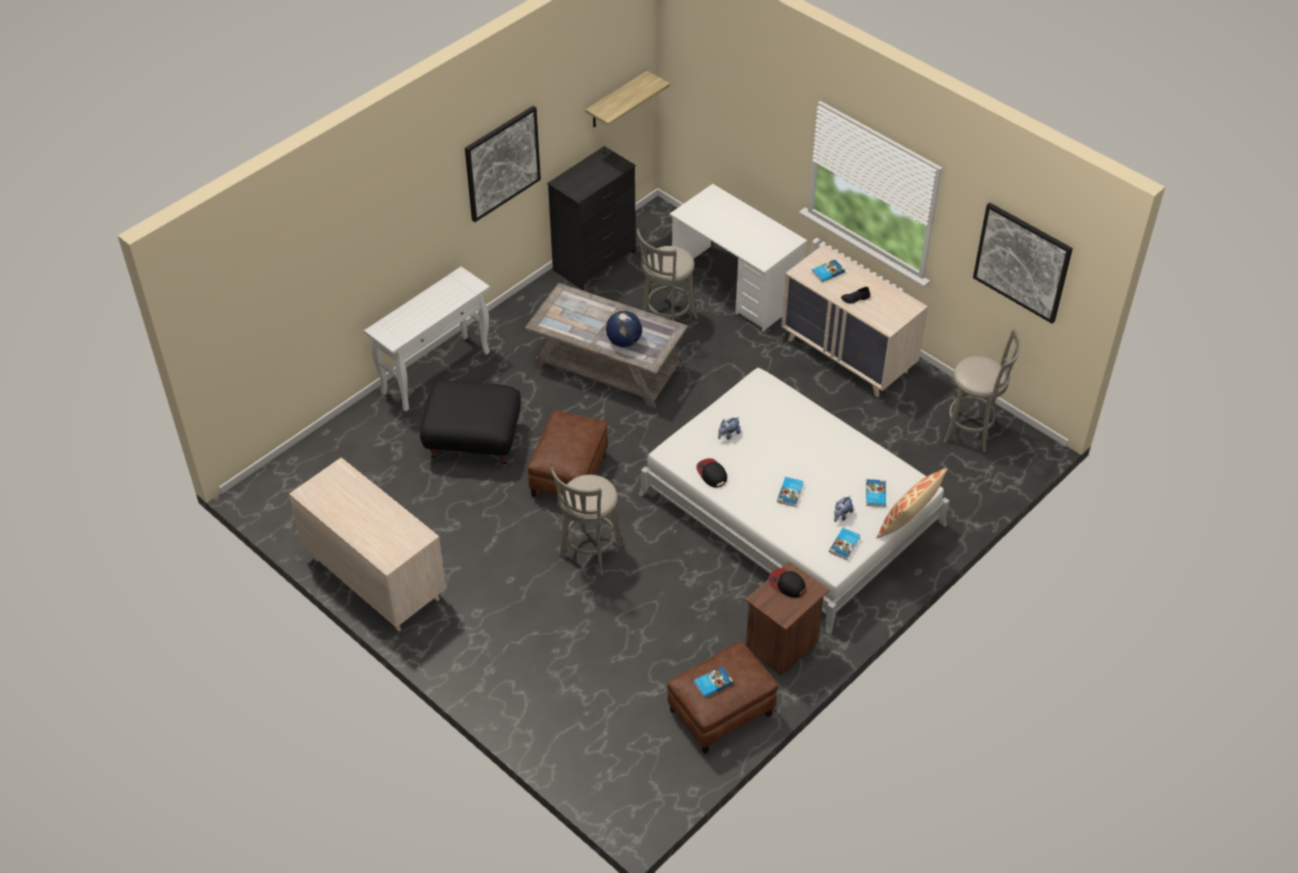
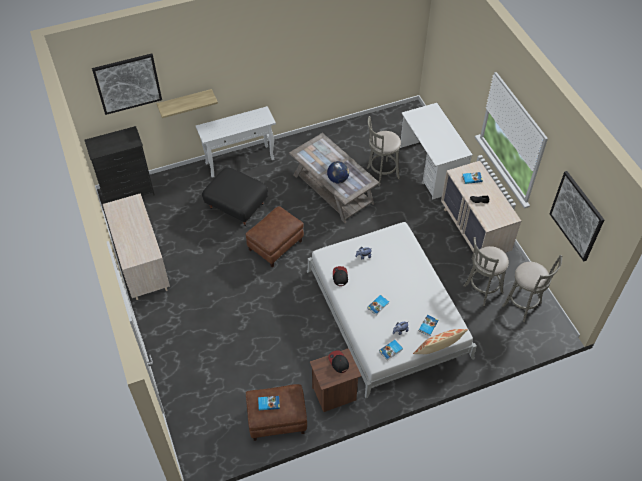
camera: 25 degrees right, 5 degrees up
(502, 163) = (304, 53): picture -> picture (127, 83)
(589, 553) = (260, 295): grey stool -> grey stool (481, 290)
(594, 262) = (360, 126): black dresser -> black dresser (128, 192)
(616, 100) = (393, 36): shelf -> shelf (185, 102)

